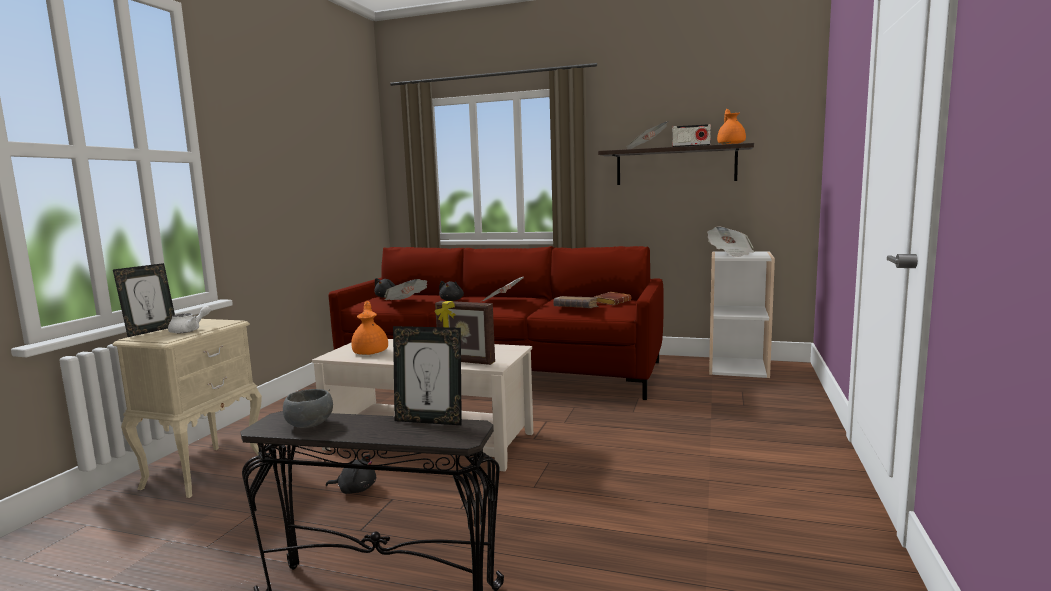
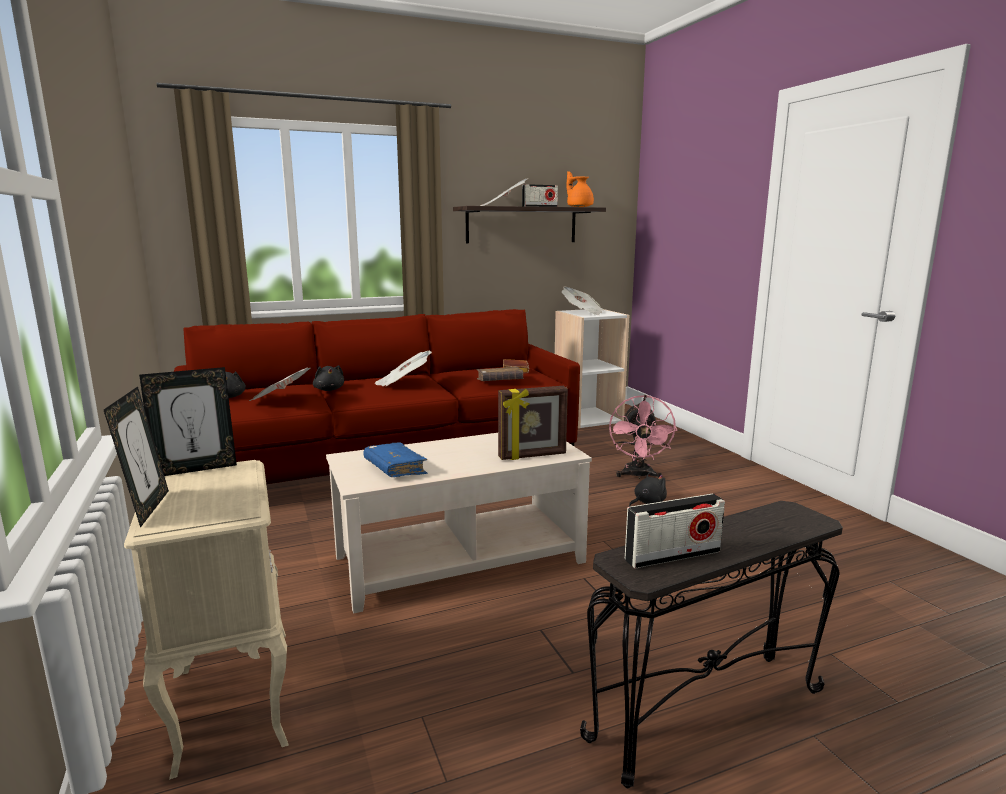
camera: 40 degrees left, 5 degrees up
(189, 330) = (222, 491): white teapot -> none
(311, 424) = (672, 556): grey bowl -> radio
(355, 489) = (484, 637): black plush toy -> black plush toy (647, 502)
(371, 352) = (395, 468): orange teapot -> blue book
(429, 421) = (748, 515): picture frame -> picture frame (196, 469)
(685, 424) = (638, 476): none -> pink fan

